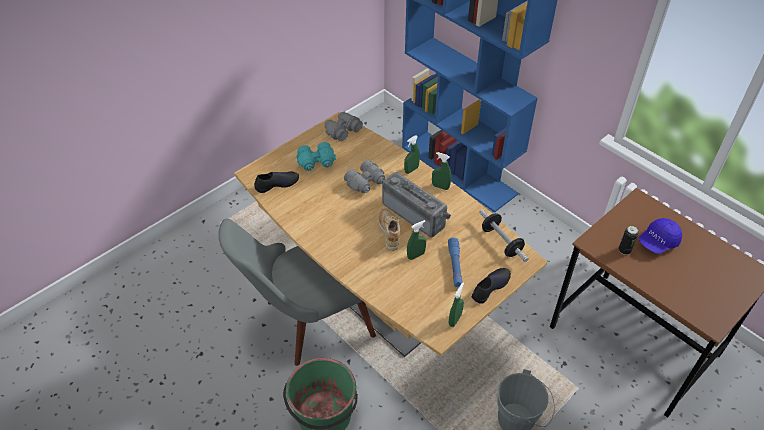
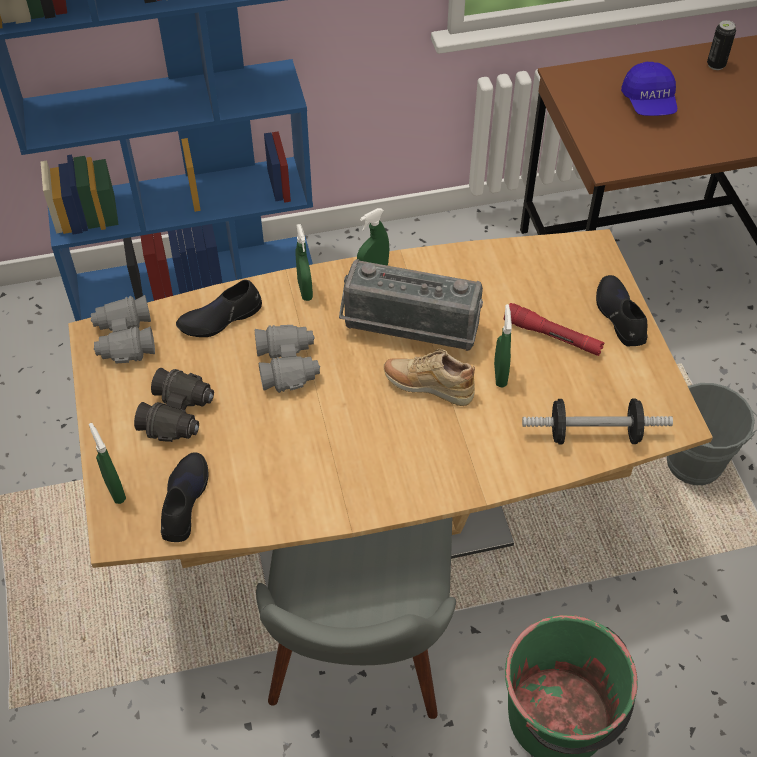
camera: 60 degrees left, 5 degrees up
(317, 163) = (178, 414): turquoise binoculars -> black binoculars
(374, 151) = (220, 318): none -> black shoe
(416, 213) = (409, 332): radio -> radio turned 150 degrees counterclockwise
(455, 265) = (552, 336): blue flashlight -> red flashlight
(455, 319) = (658, 388): green spray bottle -> green spray bottle (115, 490)
(501, 242) = (540, 259): dumbbell -> dumbbell (593, 434)
(624, 250) = (643, 141): can -> can (716, 65)

